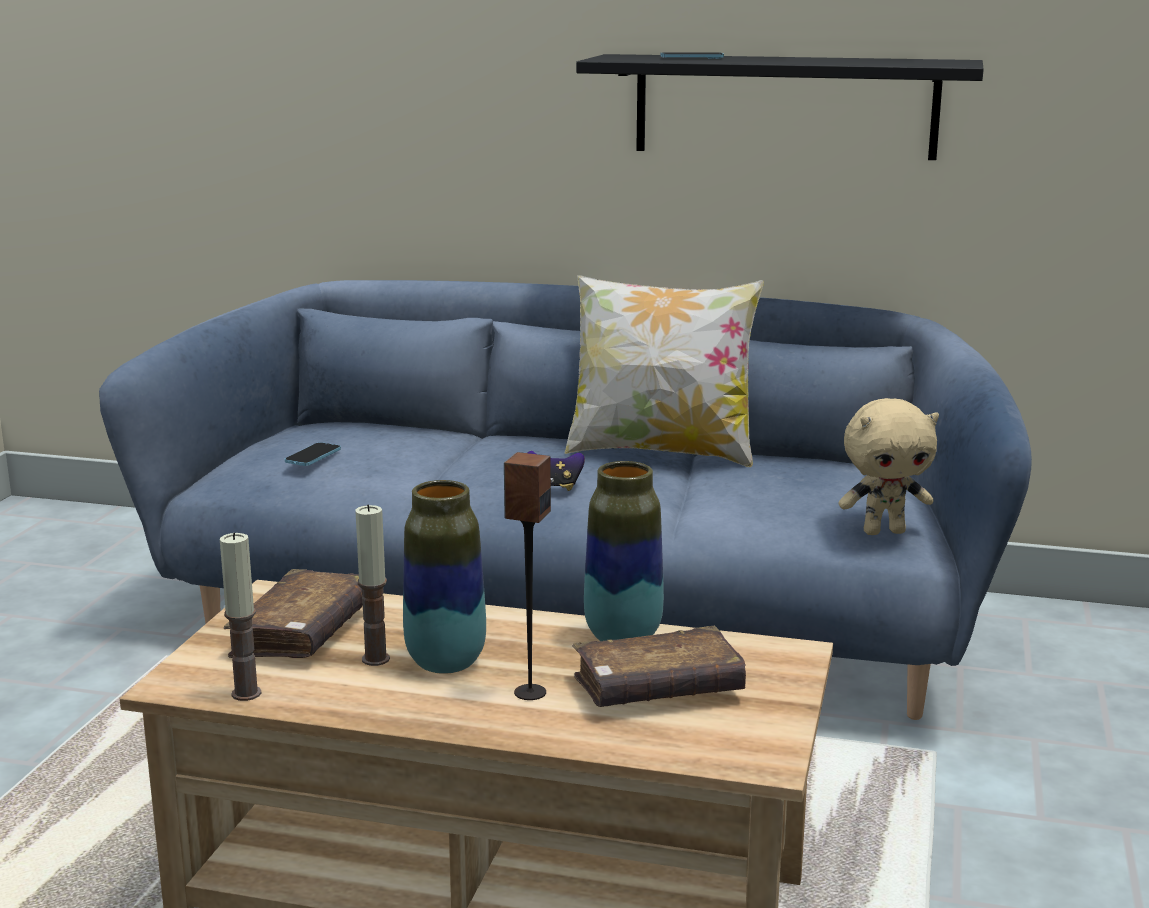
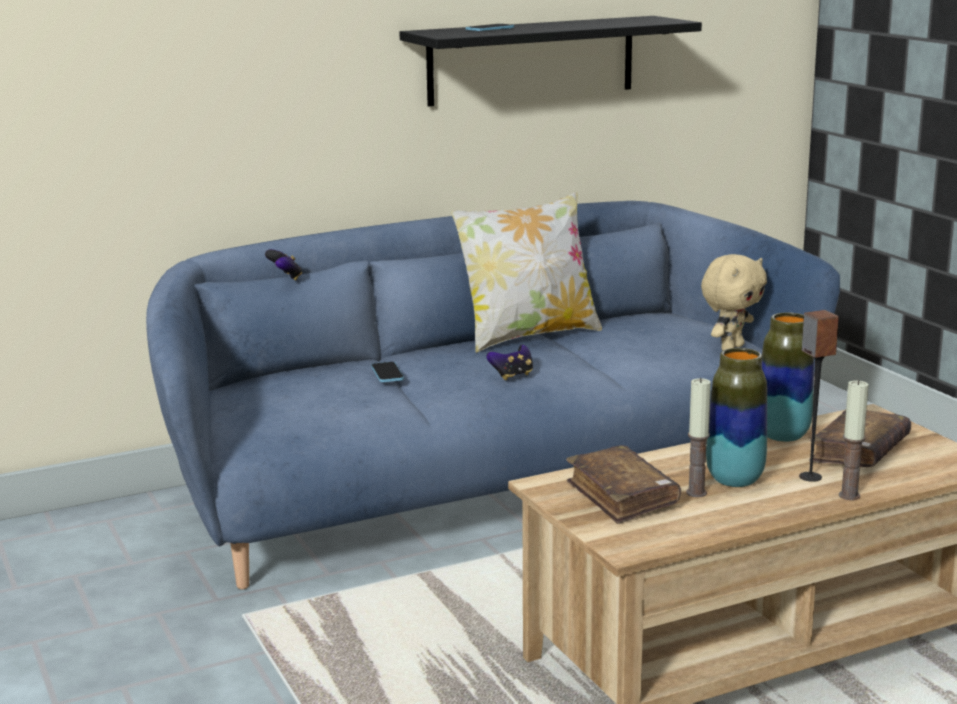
camera: 40 degrees left, 0 degrees up
(246, 693) = (679, 535): candle -> candle (849, 495)
(313, 456) = (304, 404): phone -> phone (387, 373)
(391, 320) = (285, 278): none -> game controller

